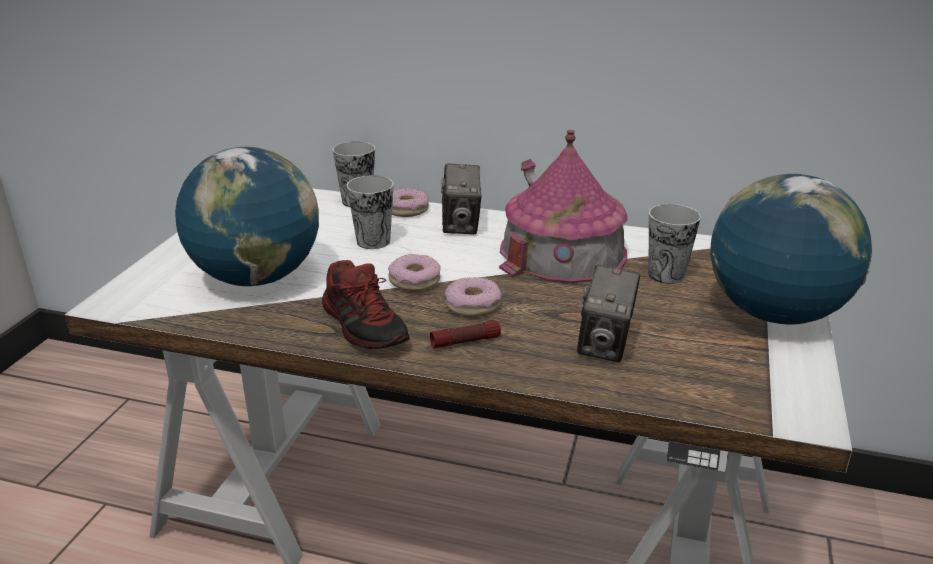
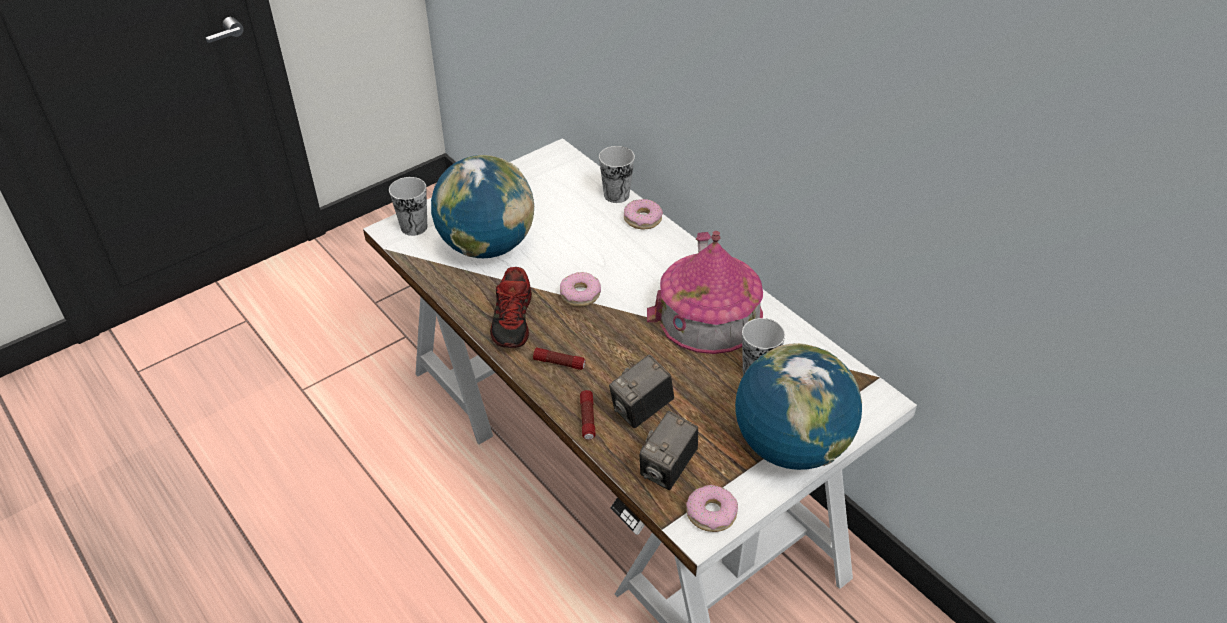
camera: 35 degrees right, 15 degrees up
(373, 241) = (588, 243): cup -> cup (414, 227)
(461, 225) = (664, 254): camera -> camera (668, 469)
(473, 305) = (595, 334): donut -> donut (711, 513)
(561, 376) = (587, 419): none -> flashlight

